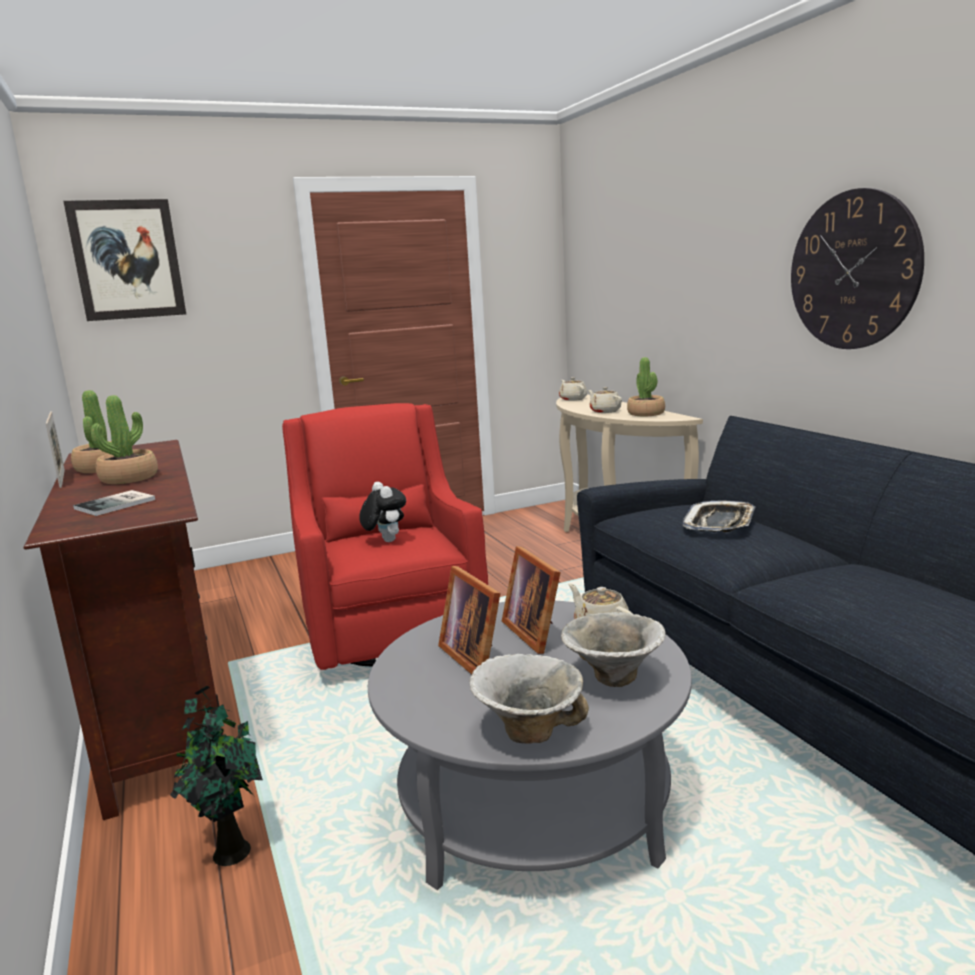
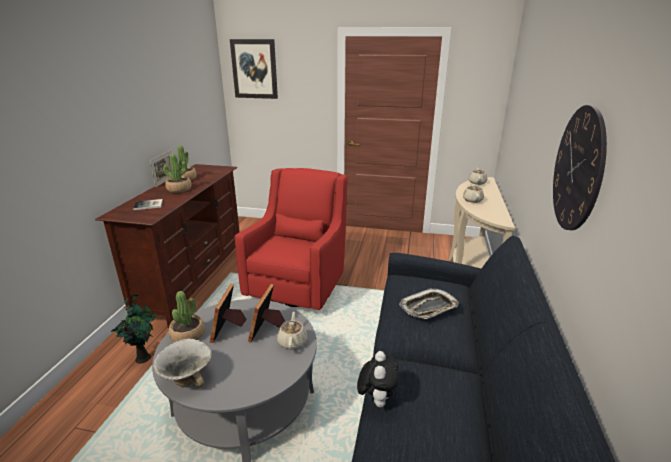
camera: 35 degrees right, 10 degrees up
(385, 541) = (288, 245): plush toy -> plush toy (376, 399)
(612, 679) = (251, 372): bowl -> none
(646, 413) = (491, 210): potted plant -> potted plant (188, 335)

